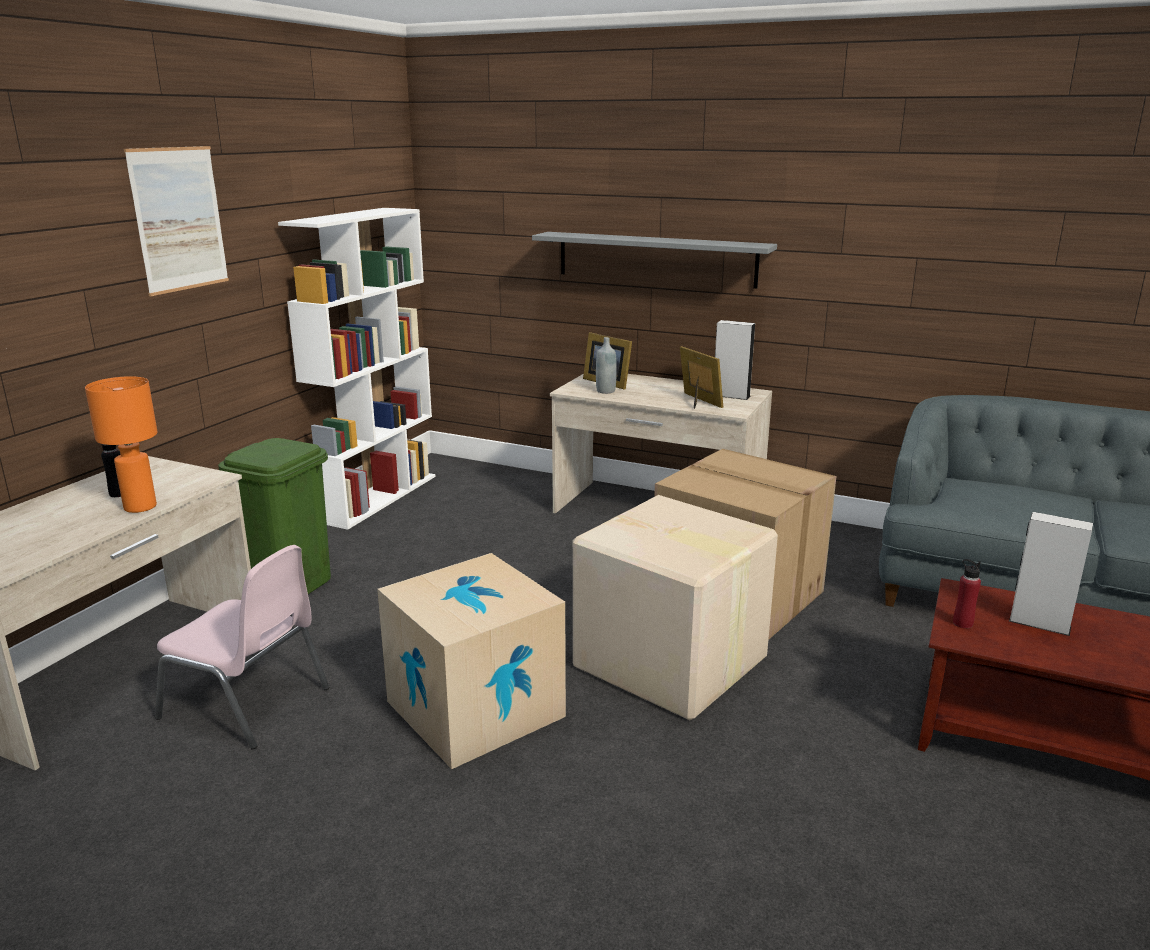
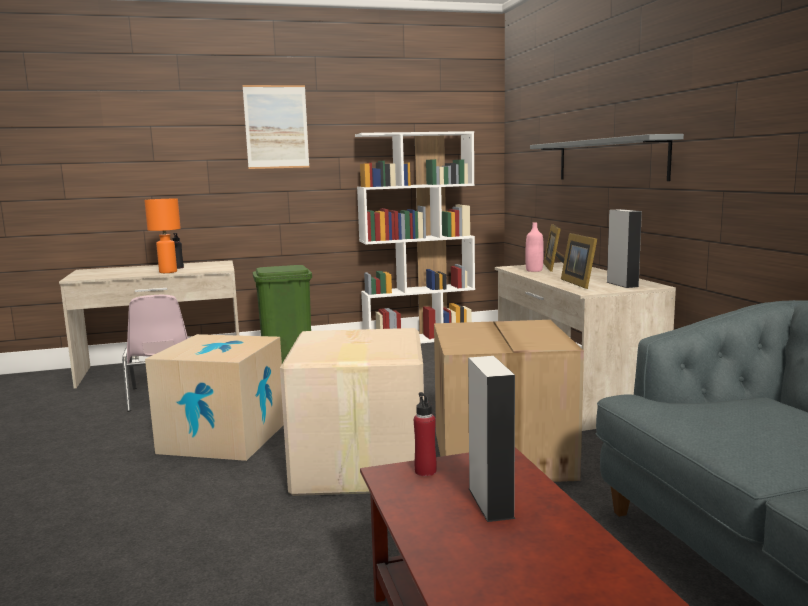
camera: 50 degrees right, 10 degrees down
(605, 391) = (534, 270): grey bottle -> pink bottle
(698, 402) = (580, 283): picture frame -> picture frame turned 150 degrees clockwise

